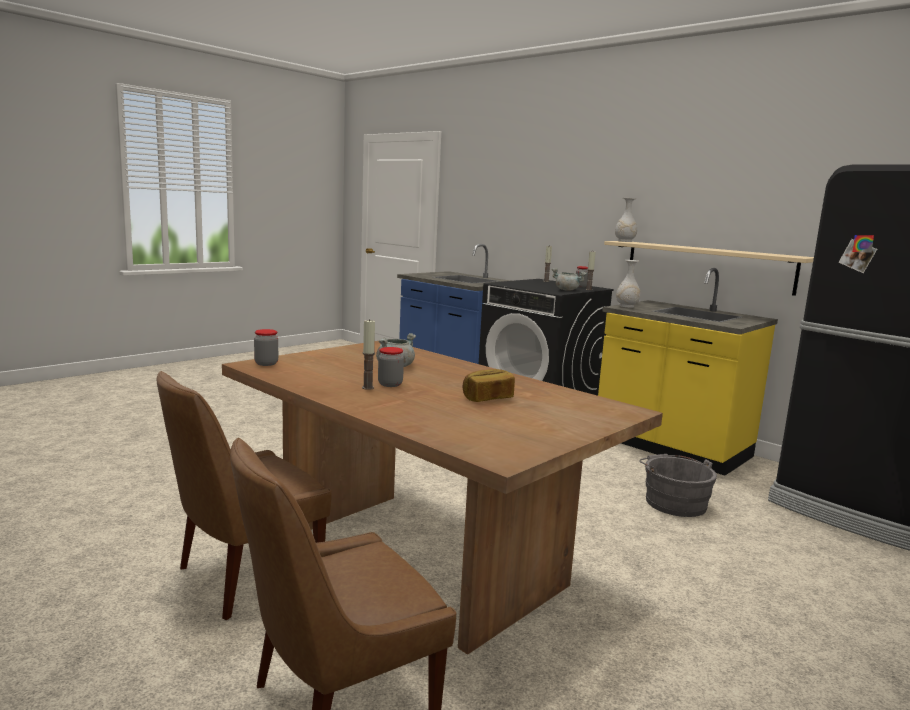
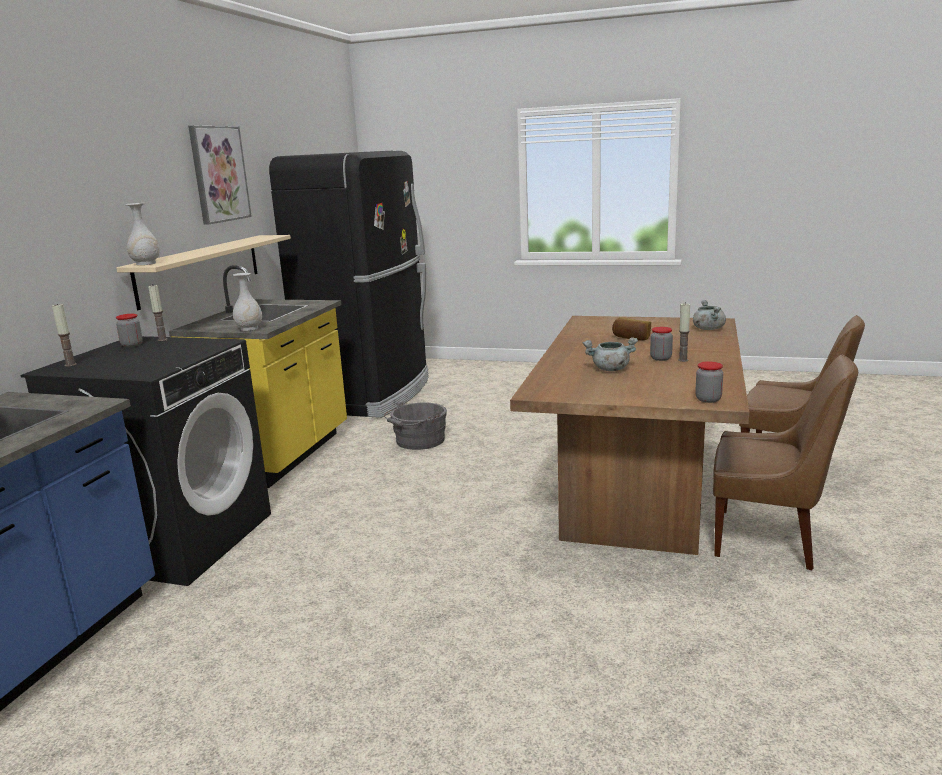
camera: 115 degrees left, 5 degrees up
(567, 290) = (186, 343): grey cooking pot -> grey cooking pot (708, 329)
(770, 186) = (219, 174): none -> picture

